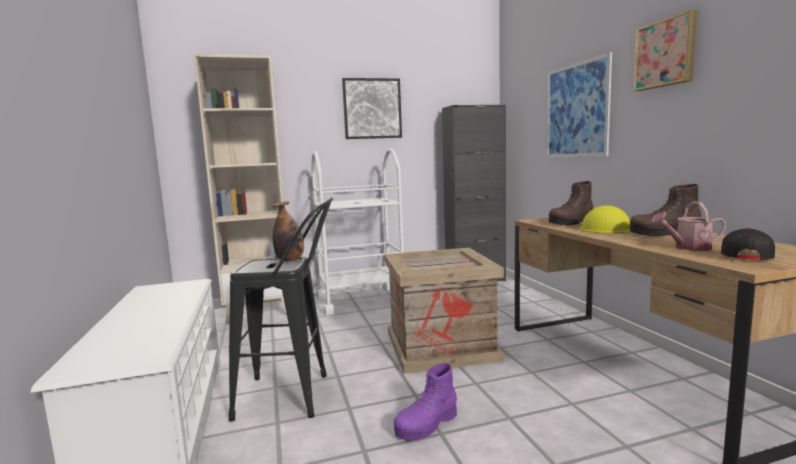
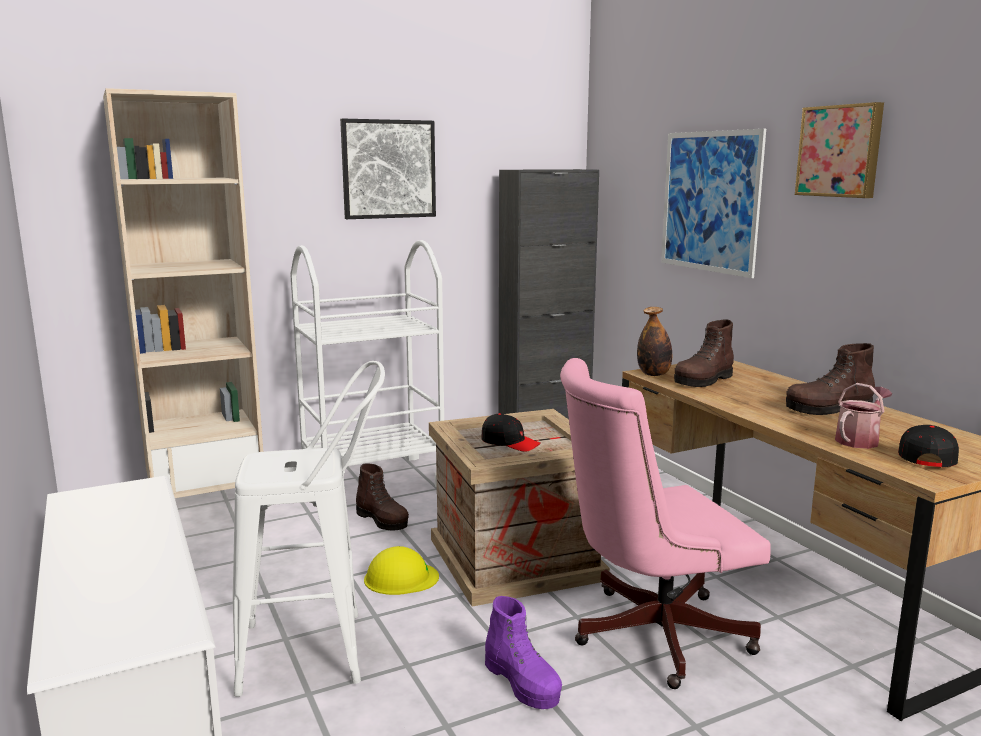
camera: 10 degrees left, 5 degrees up
(290, 260) = (314, 455): bottle -> bottle (654, 374)
(294, 396) = (319, 651): black stool -> white stool
(360, 321) = (382, 520): none -> brown boot
(426, 425) = (522, 683): purple boot -> purple boot turned 75 degrees counterclockwise
(433, 264) = (510, 442): none -> black cap
(527, 397) = (649, 634): none -> pink office chair
(608, 229) = (755, 396): yellow hard hat -> yellow hard hat (400, 578)
(688, 247) = (859, 440): watering can -> watering can turned 150 degrees clockwise

